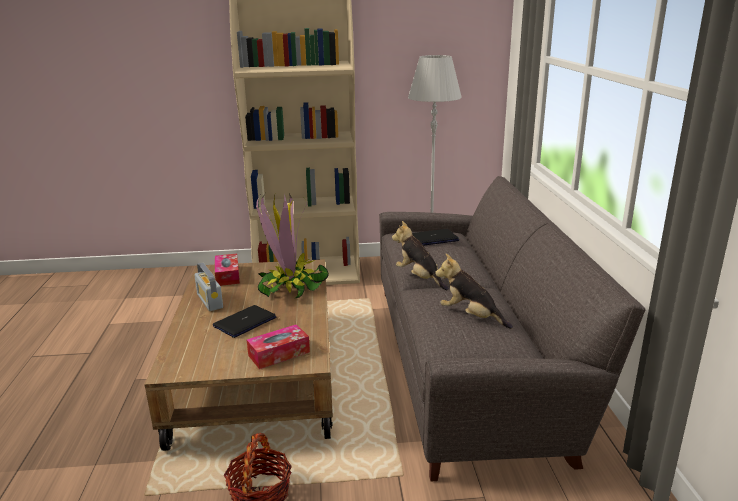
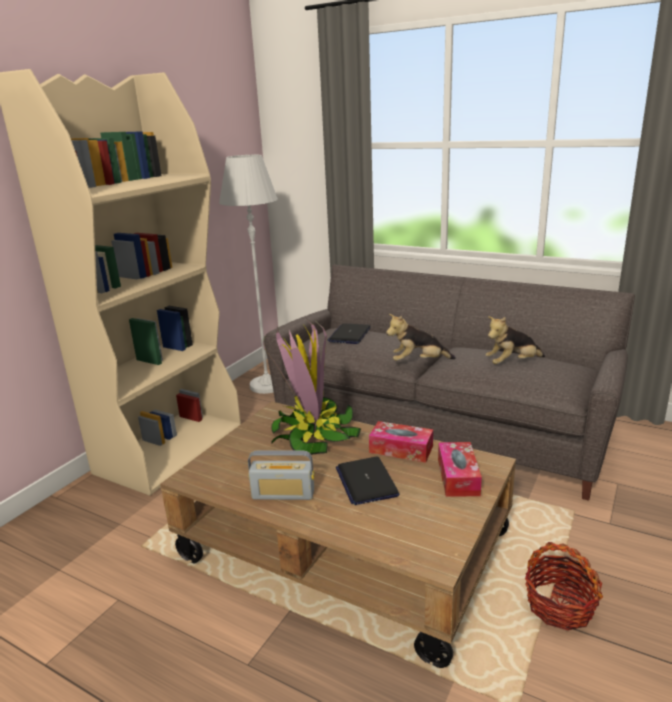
camera: 55 degrees left, 0 degrees up
(227, 275) = (228, 467): tissue box -> tissue box (401, 449)

